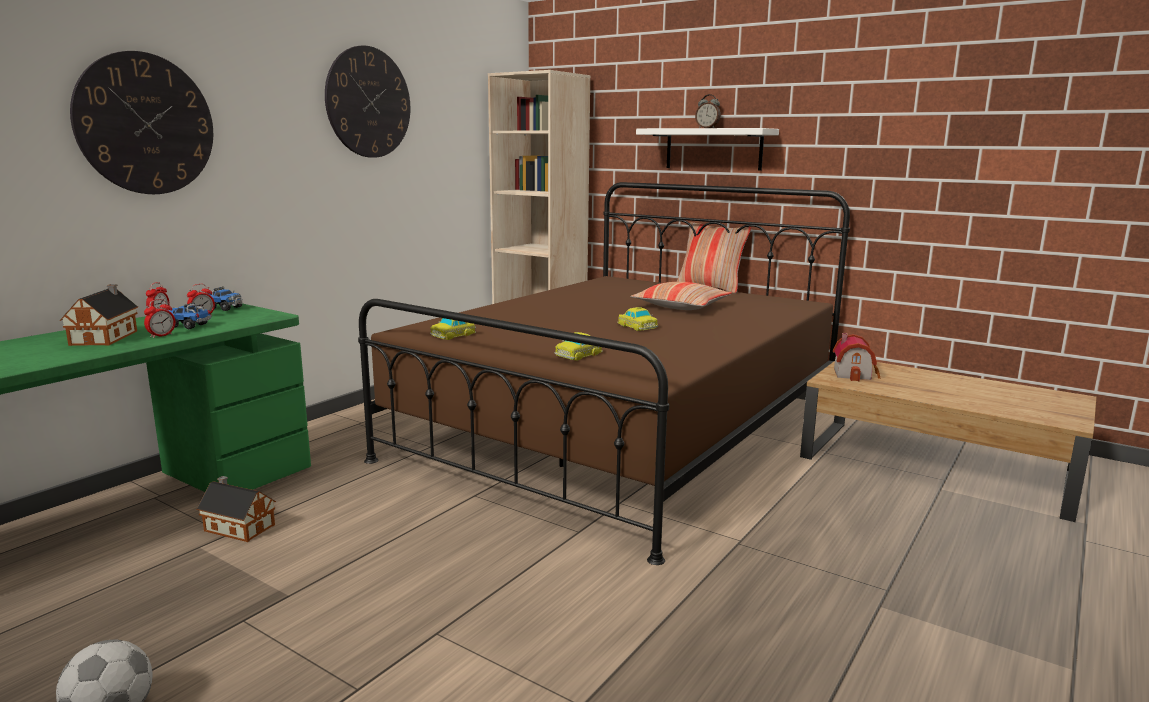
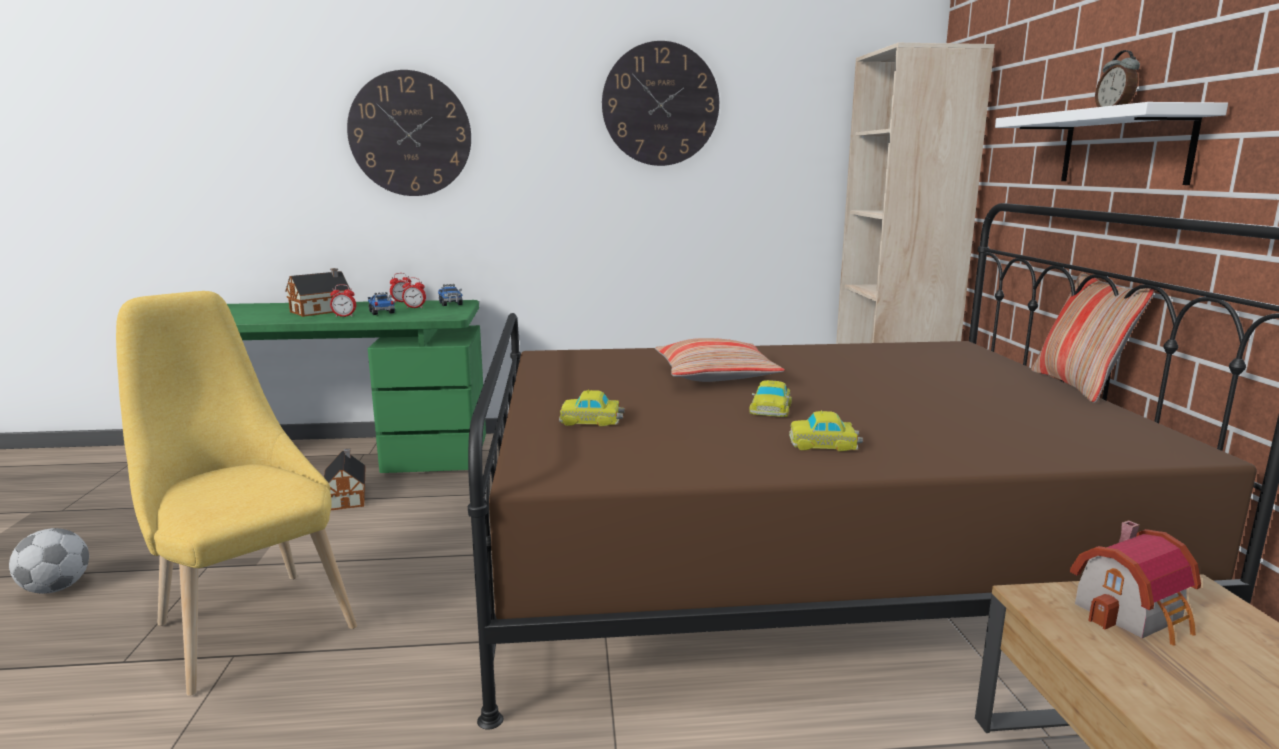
camera: 50 degrees right, 0 degrees up
(391, 617) = (248, 621): none -> yellow chair
(454, 335) = (569, 368): toy car -> toy car (824, 444)
(681, 306) = (927, 400): pillow -> pillow (715, 375)

